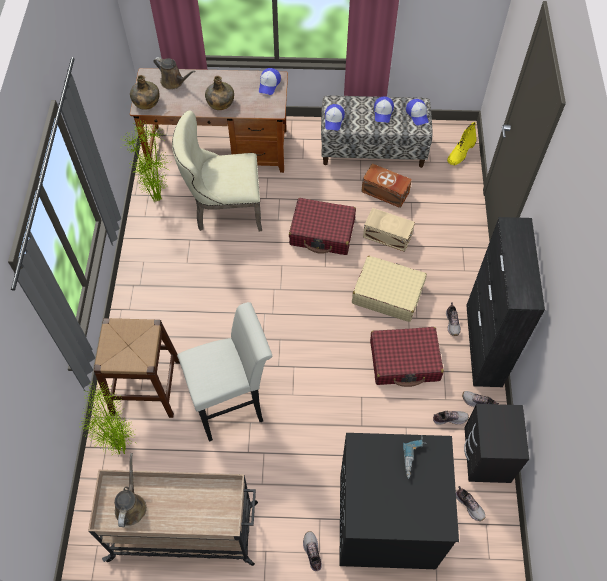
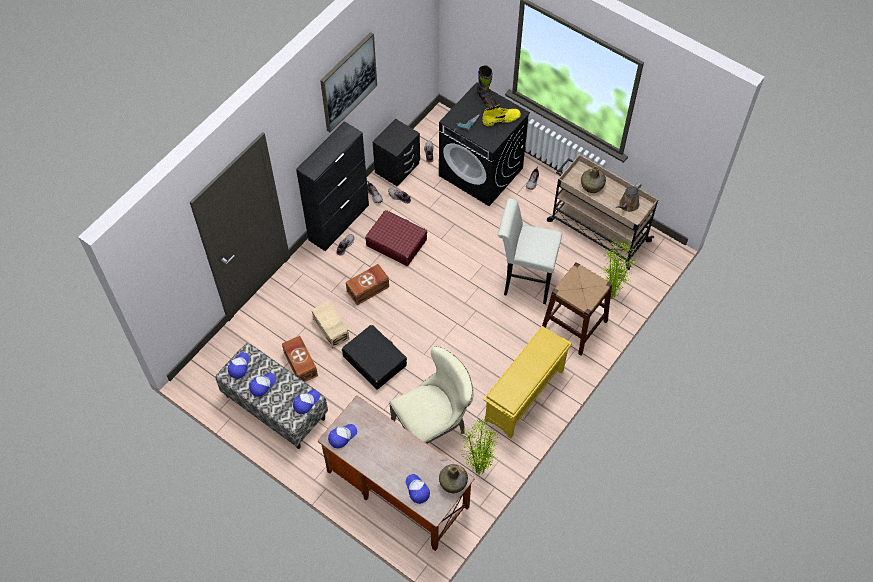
camera: 145 degrees left, 0 degrees up
(155, 283) = (524, 396): none -> yellow shoe rack
(174, 82) = (417, 489): brown watering can -> cap
(220, 102) = (394, 442): green bottle -> green bottle (592, 185)
(224, 210) = (433, 426): beige chair -> beige chair turned 60 degrees counterclockwise
(322, 232) = (374, 361): red suitcase -> black suitcase
(387, 294) = (368, 289): beige suitcase -> brown storage box
(419, 516) = (486, 100): none -> black boot
(460, 153) = (213, 360): yellow boot -> yellow boot (501, 119)
(570, 292) = (348, 82): none -> picture

